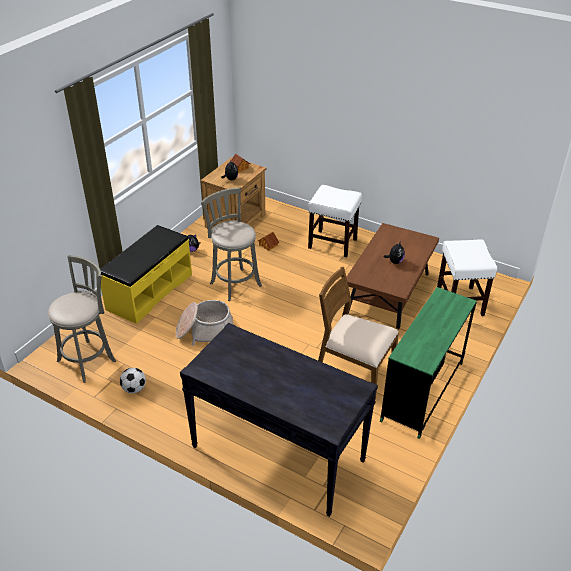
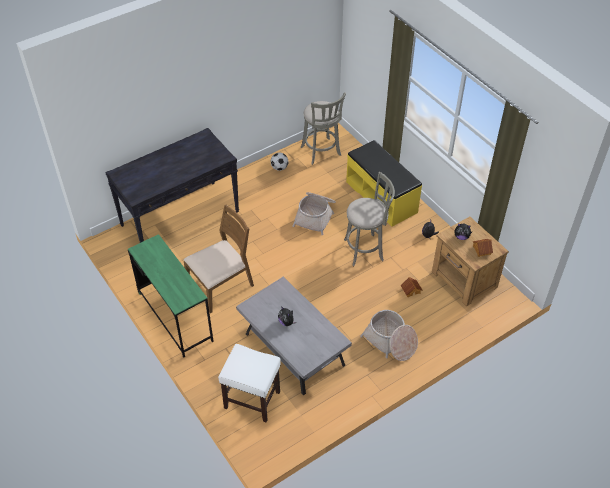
camera: 115 degrees right, 10 degrees up
(333, 243) = (390, 341): white stool -> basket
(388, 293) = (294, 350): brown coffee table -> grey coffee table

